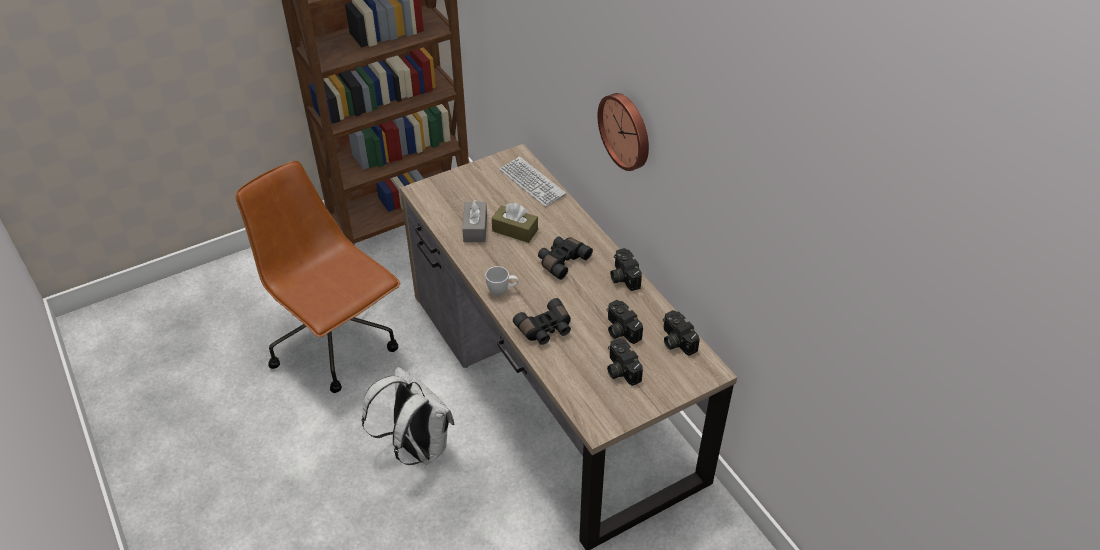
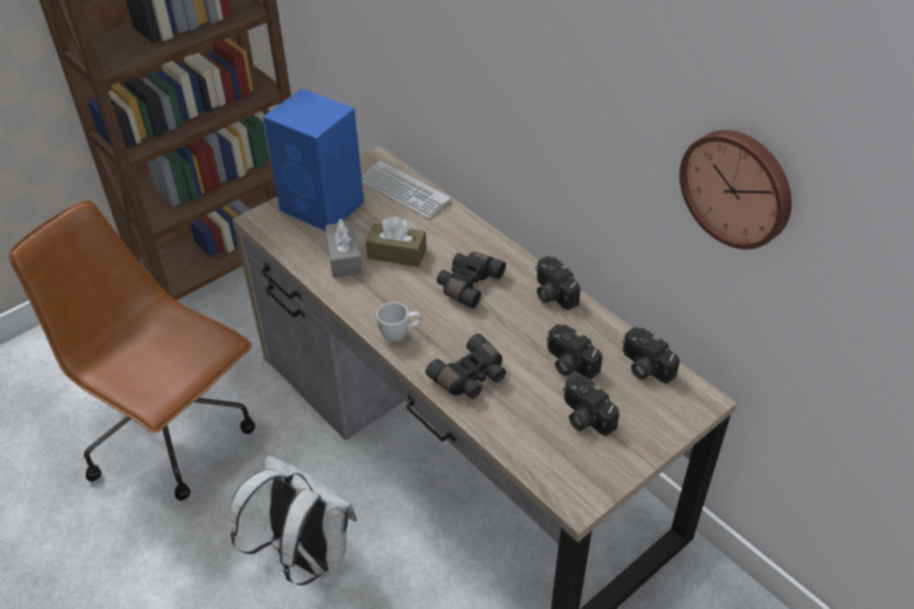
camera: 10 degrees left, 0 degrees up
(469, 187) = (323, 207): none -> blue speaker
(626, 130) = (541, 97): wall clock -> wall clock (738, 187)

